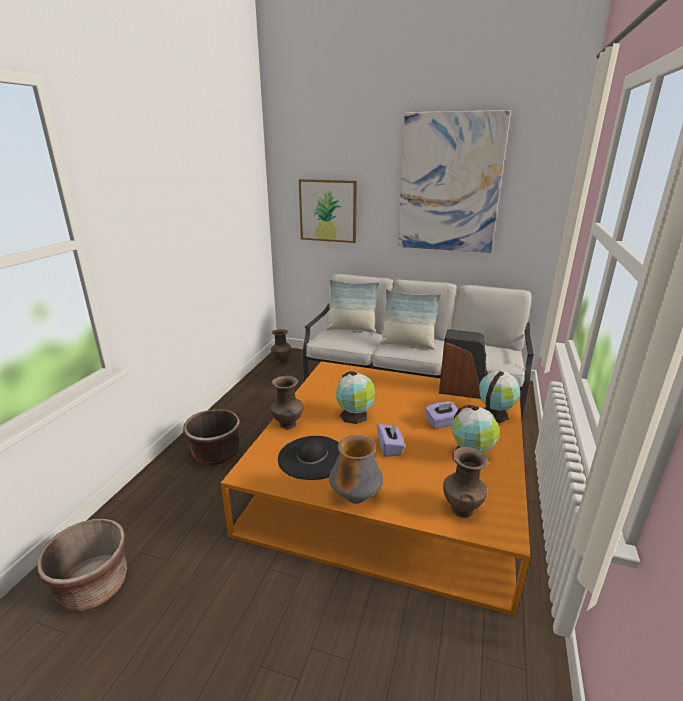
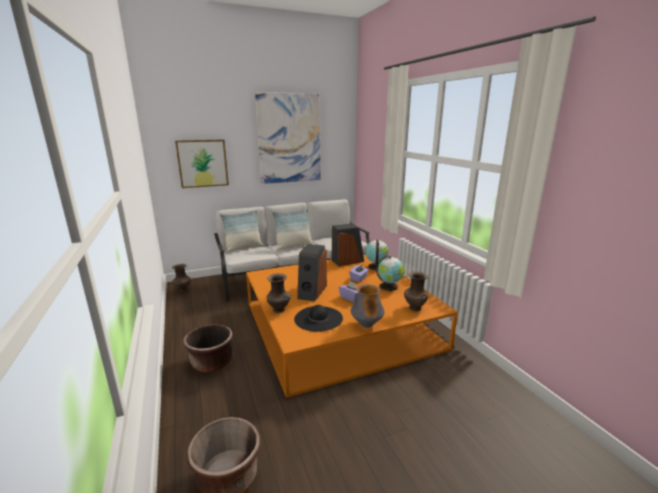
camera: 40 degrees left, 5 degrees down
(355, 416) = (311, 291): globe -> speaker

